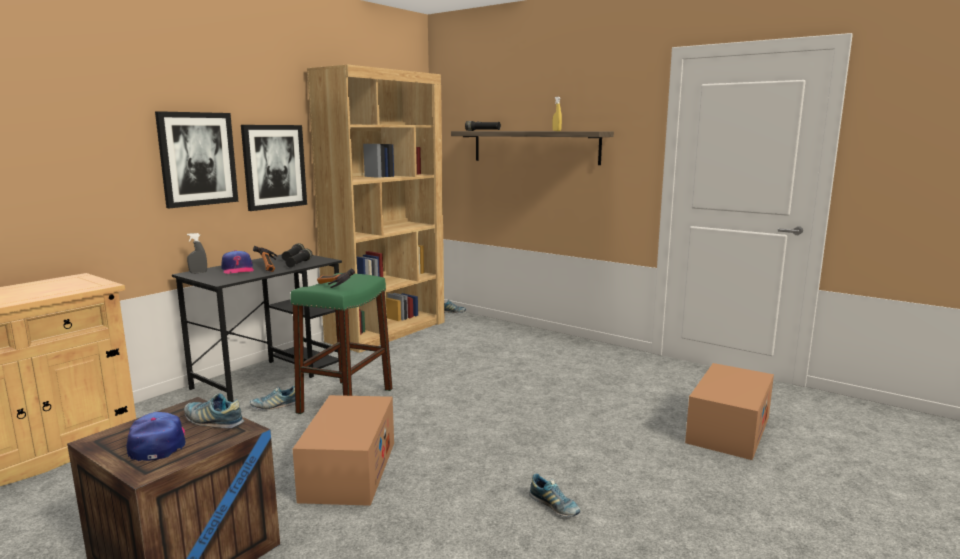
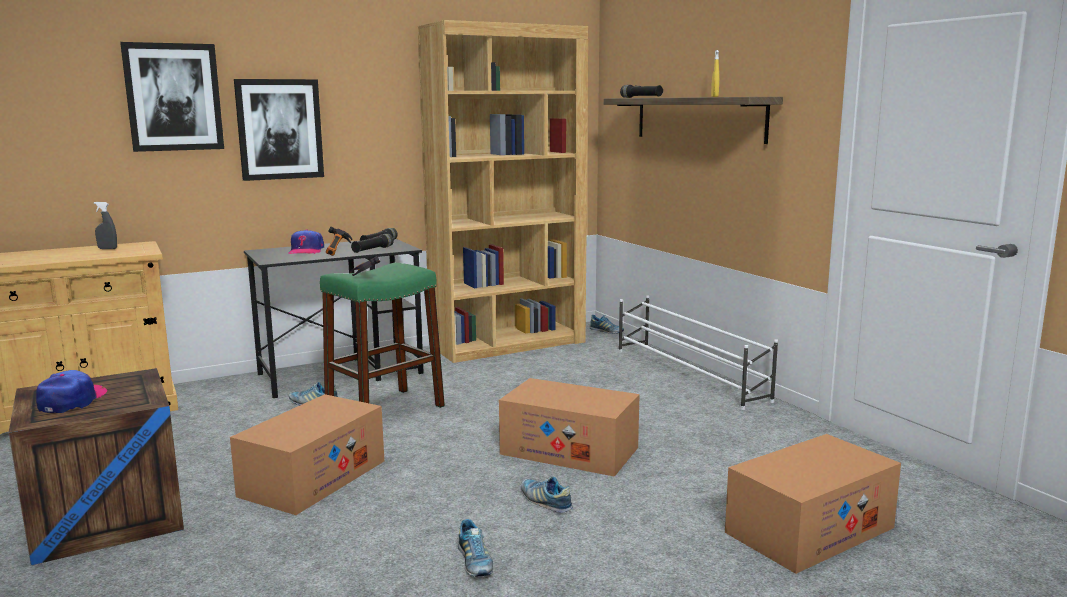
camera: 25 degrees right, 0 degrees up
(198, 272) = (267, 250): grey spray bottle -> grey spray bottle (107, 249)
(213, 421) = (136, 391): shoe -> shoe (545, 502)
(274, 166) = (372, 139): picture -> picture (173, 97)
(525, 406) = (569, 451): none -> cardboard box
(543, 336) = (689, 375): none -> white shoe rack

